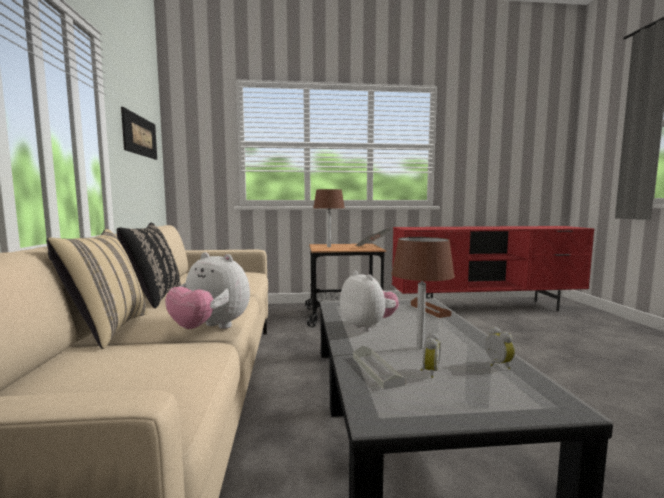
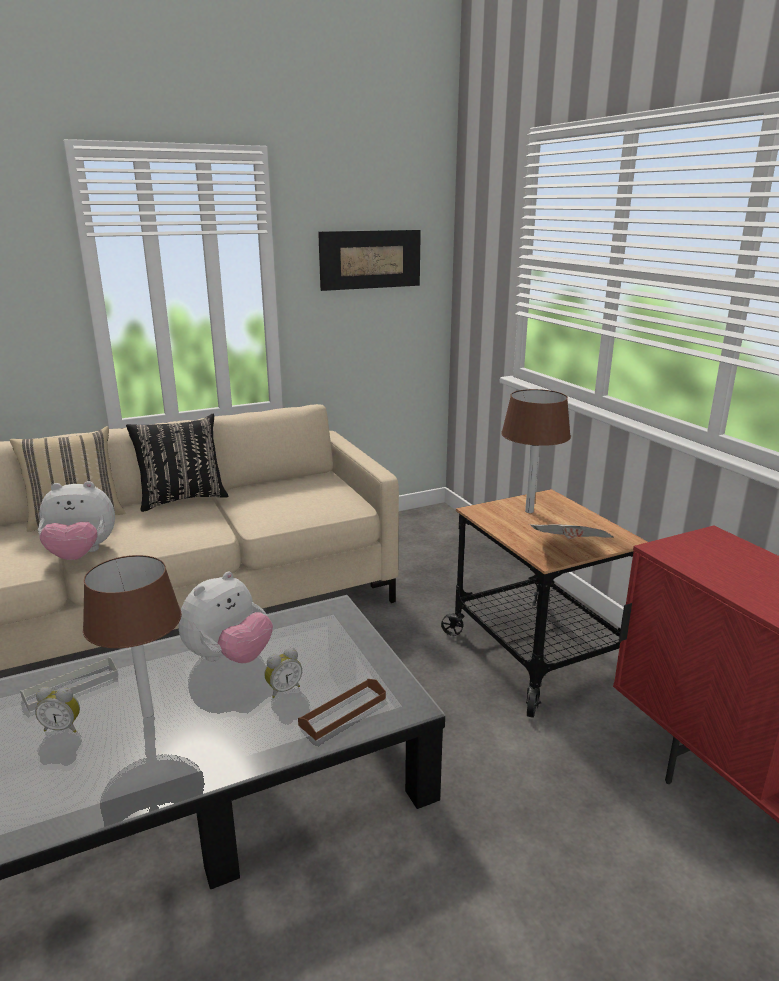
camera: 70 degrees right, 15 degrees up
(211, 328) = (81, 555): plush toy -> plush toy turned 105 degrees counterclockwise
(497, 365) = (81, 792): alarm clock -> alarm clock (283, 689)

